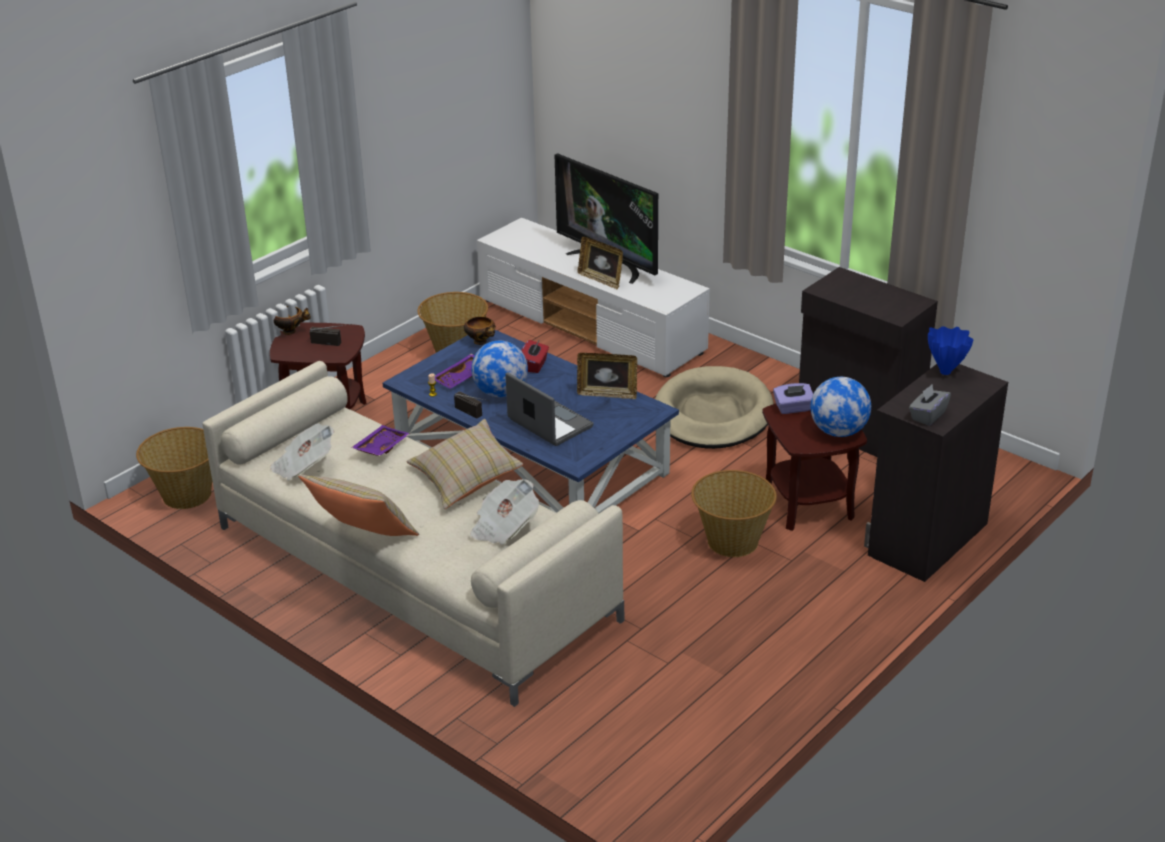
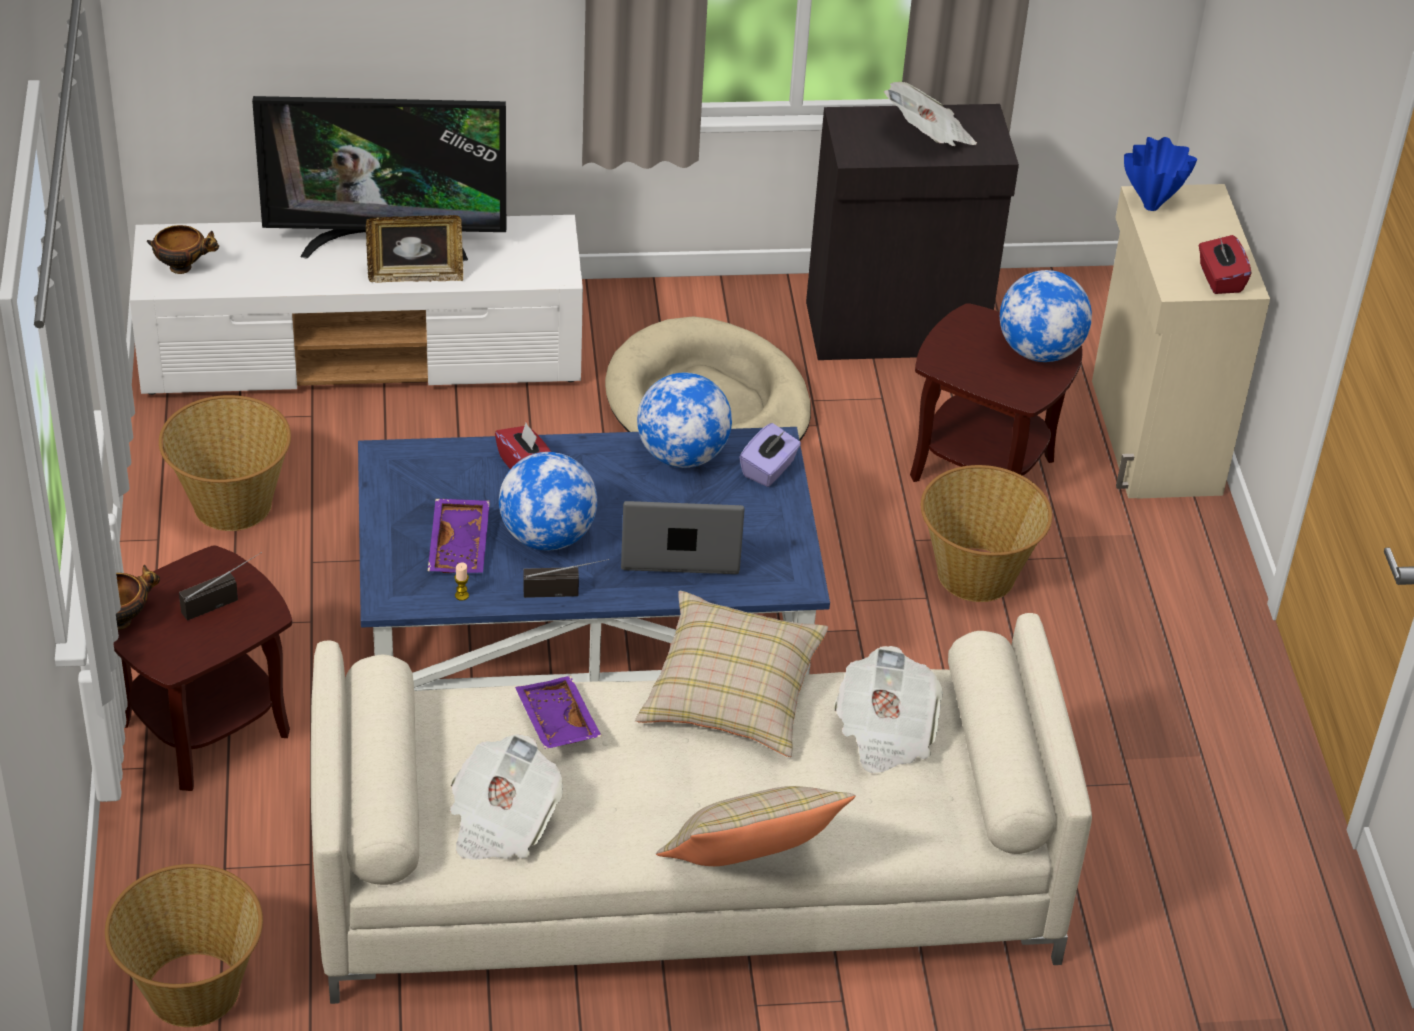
camera: 50 degrees left, 10 degrees up
(481, 342) = (397, 471): bowl -> bowl (183, 267)
(607, 394) = (682, 455): picture frame -> globe
(793, 408) = (948, 347): purple tissue box -> purple tissue box (769, 469)
(872, 298) = (928, 137): none -> newspaper
(925, 539) = (1153, 438): black cabinet -> beige cabinet
(928, 416) = (1219, 279): grey tissue box -> red tissue box

